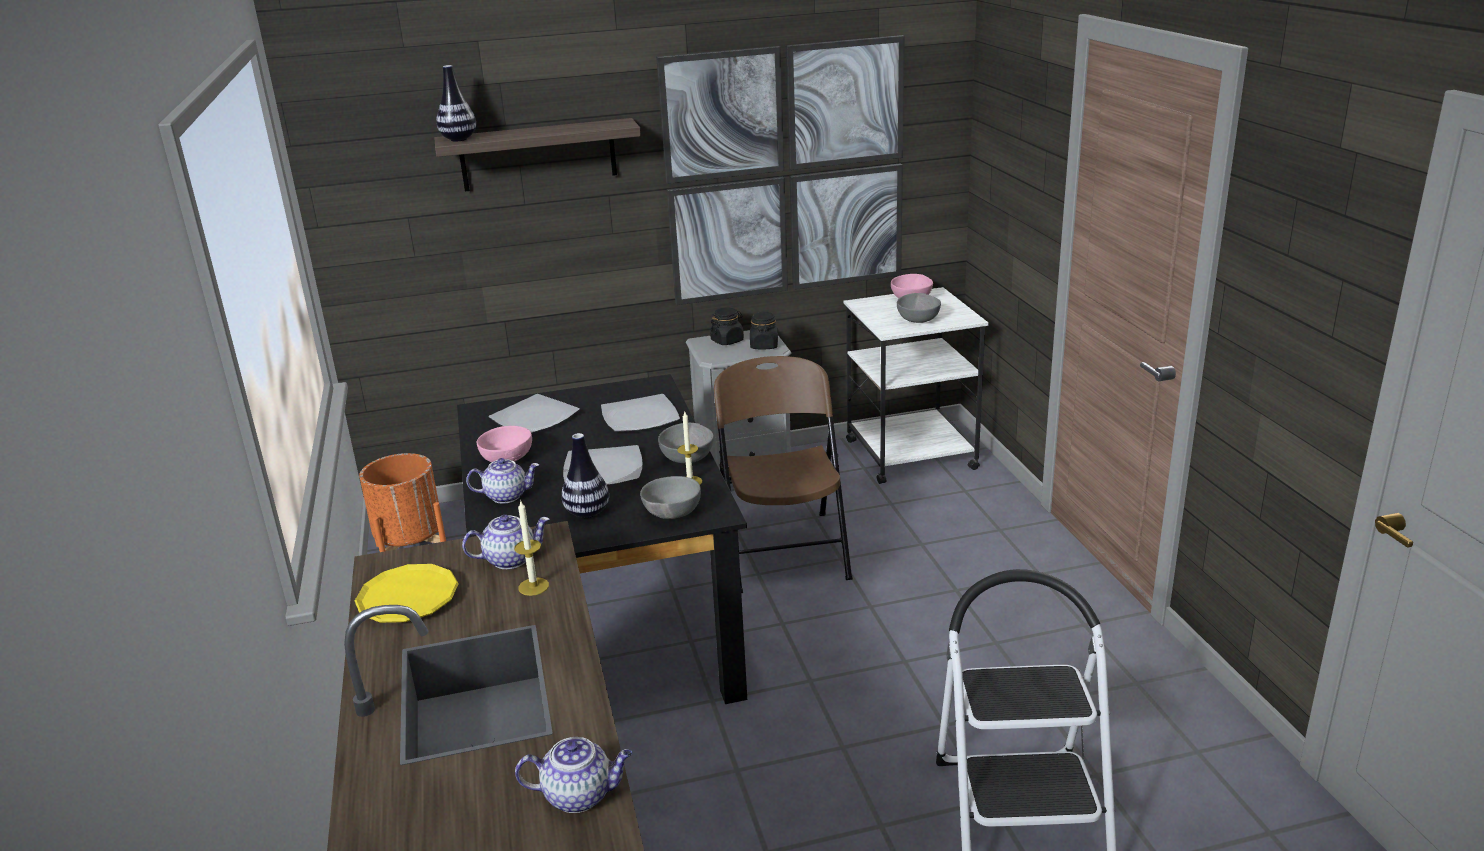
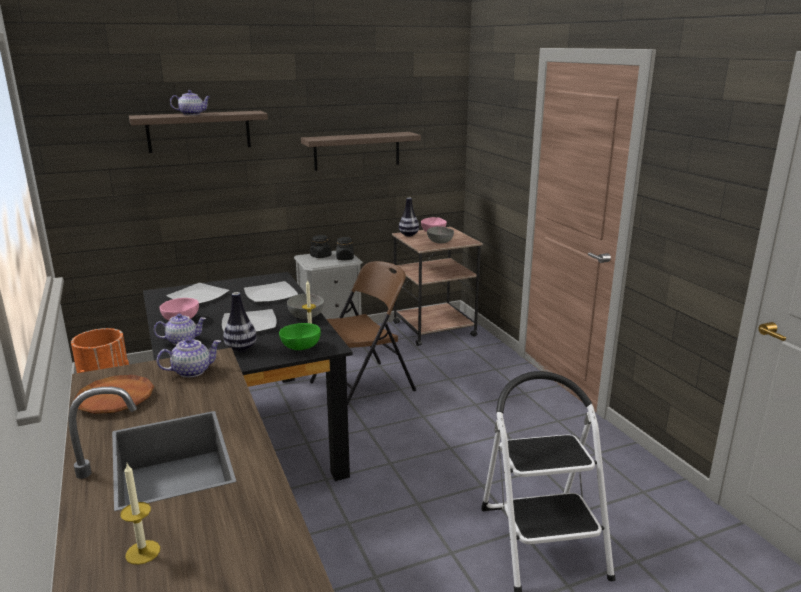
camera: 10 degrees left, 5 degrees down
(408, 600) = (115, 399): yellow plate -> brown plate
(458, 139) = (146, 116): vase -> vase (408, 235)
(533, 586) = (211, 387): candle -> candle (143, 552)
(580, 795) = (263, 522): teapot -> teapot (192, 114)
(671, 515) = (300, 348): grey bowl -> green bowl
(783, 552) = (362, 386): brown chair -> brown chair turned 75 degrees clockwise
(785, 172) = (357, 151): picture -> shelf
(912, 454) = (435, 329): white cart -> brown cart

